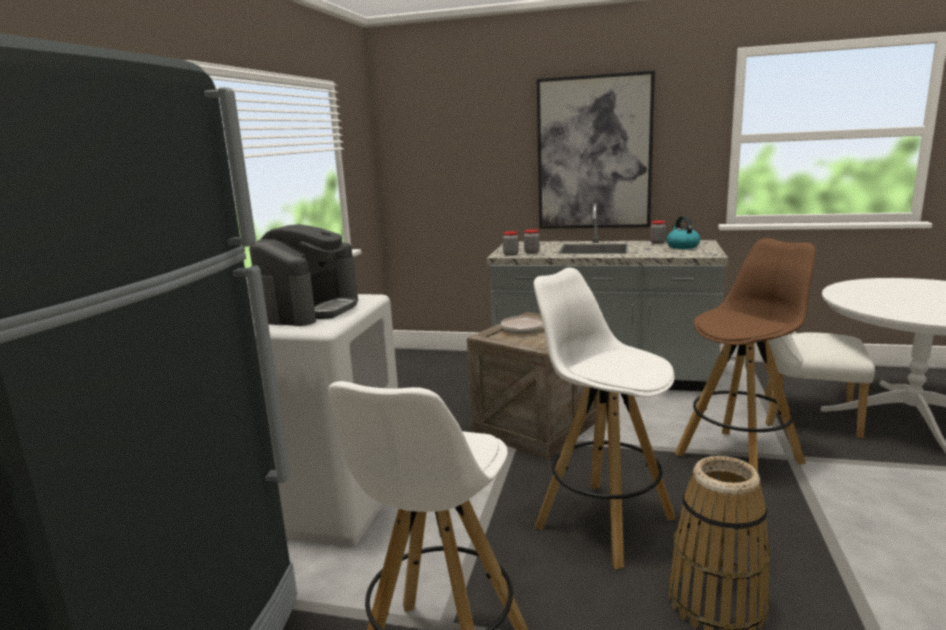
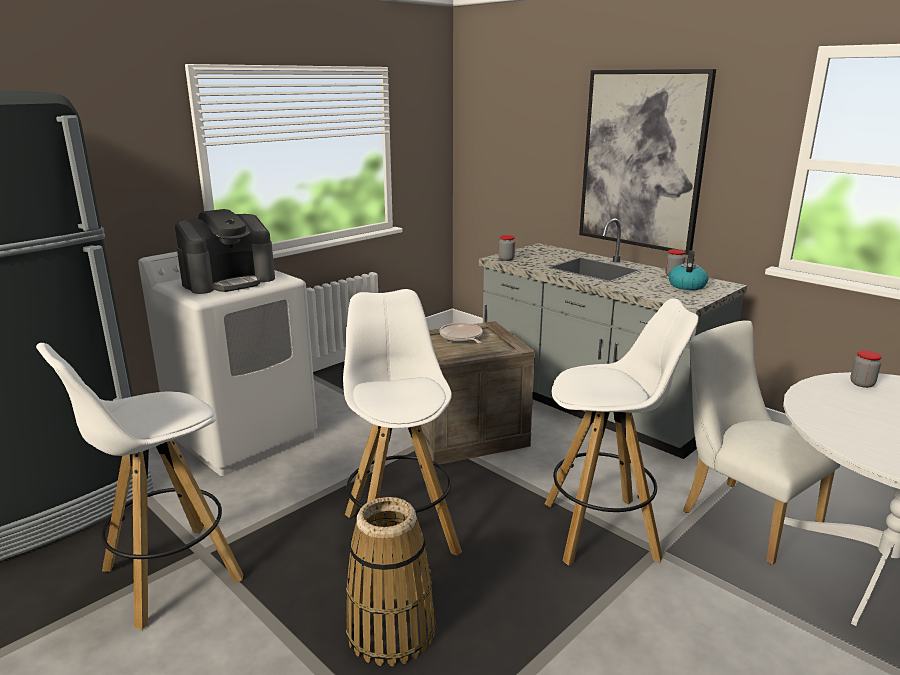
camera: 30 degrees right, 5 degrees up
(532, 252) = (529, 261): jar -> jar (862, 384)
(740, 458) = (602, 530): brown stool -> white stool

